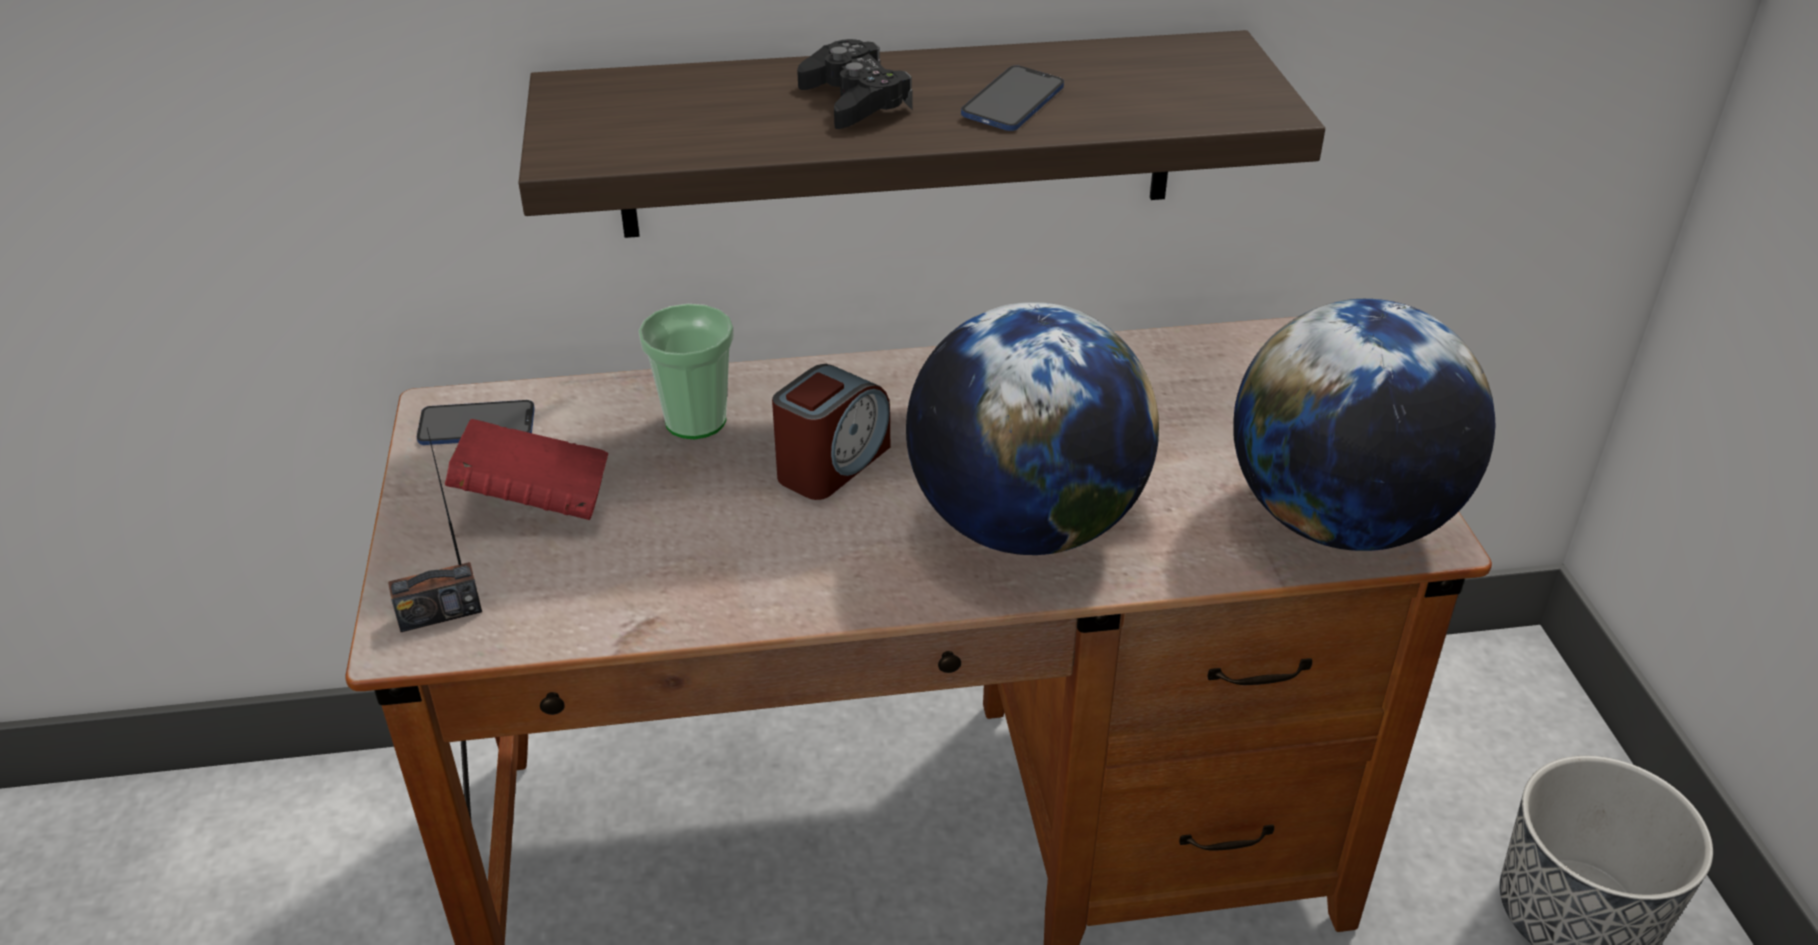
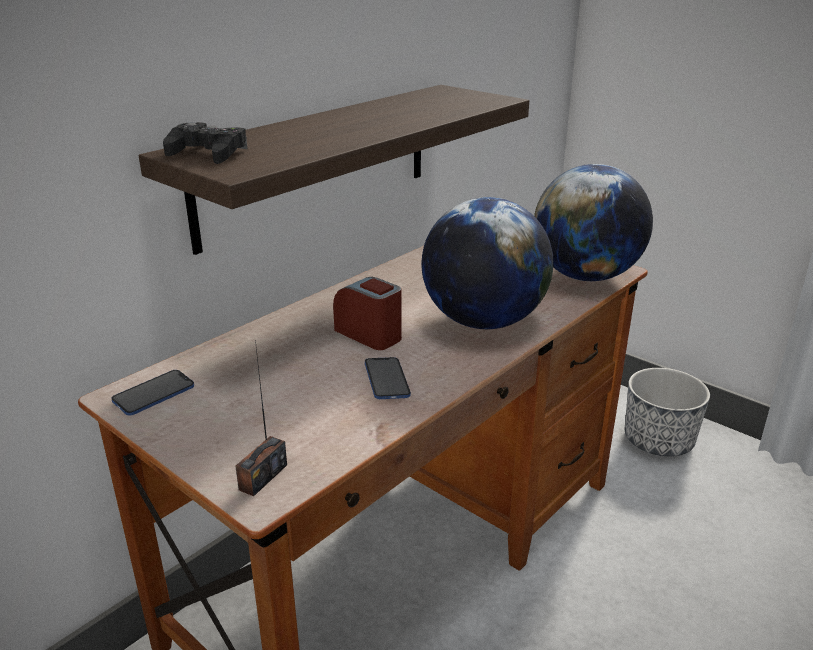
camera: 40 degrees left, 10 degrees down
(535, 501) = (241, 409): red book -> none
(695, 421) = (277, 345): cup -> none
(832, 464) = (369, 334): alarm clock -> alarm clock turned 45 degrees counterclockwise
(855, 100) = (335, 128): black game controller -> black game controller (208, 153)
(1013, 102) = (403, 115): phone -> phone (387, 380)

